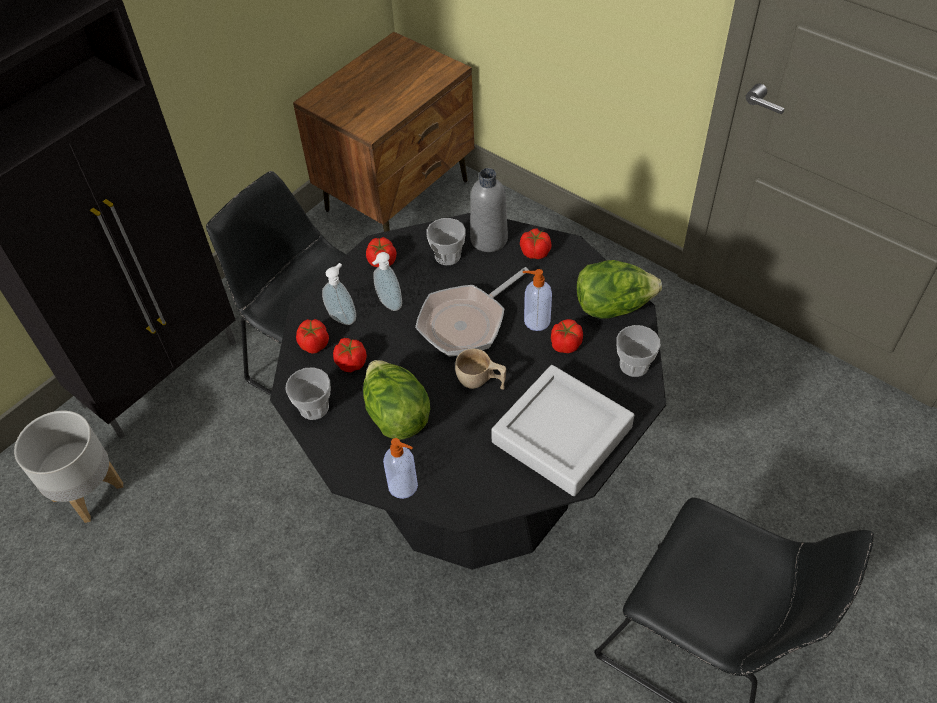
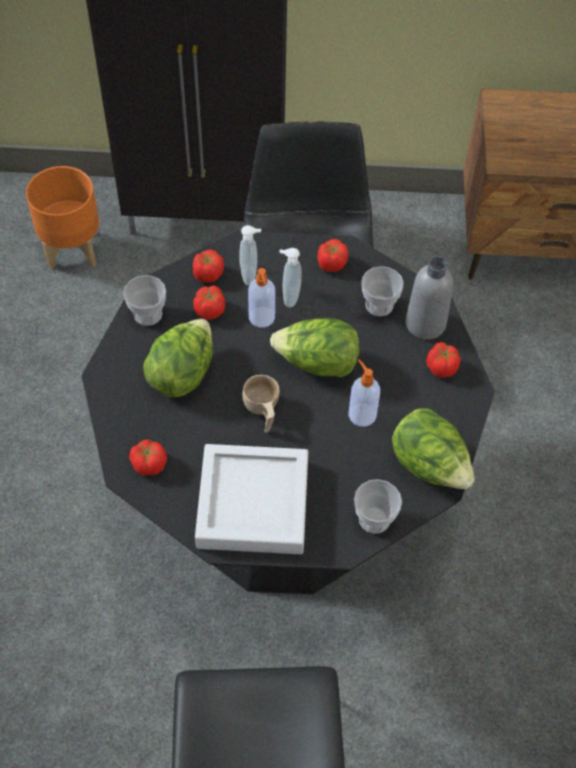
camera: 50 degrees right, 5 degrees up
(87, 492) = (72, 249): grey planter -> orange planter
(404, 486) = (119, 420): soap dispenser -> soap dispenser (262, 318)
(466, 322) = (317, 364): frying pan -> lettuce
(565, 344) = (353, 452): tomato -> tomato (149, 464)

